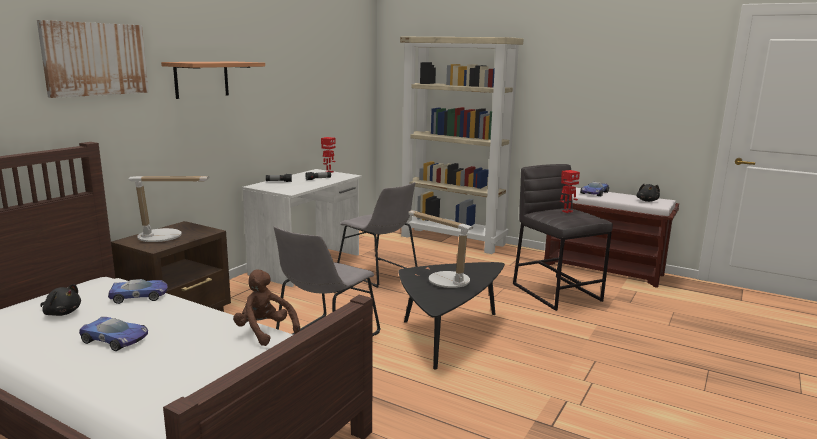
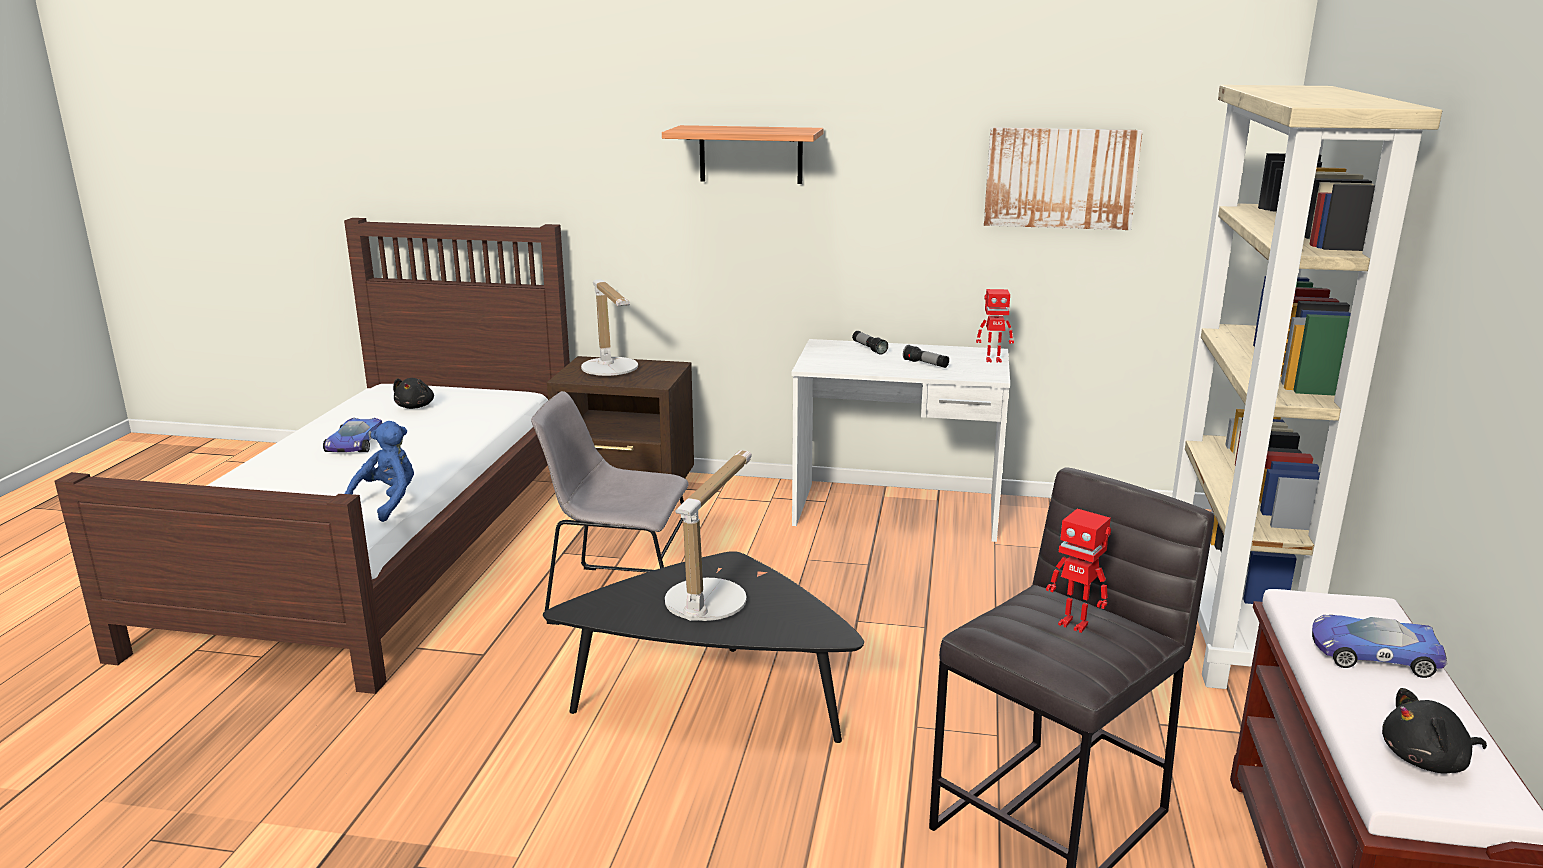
camera: 70 degrees right, 5 degrees up
(95, 59) = (583, 119): picture -> picture (1060, 178)
(140, 296) = (475, 421): toy car -> none
(265, 332) = (387, 503): brown plush toy -> blue plush toy
(379, 273) = (928, 580): grey chair -> none

